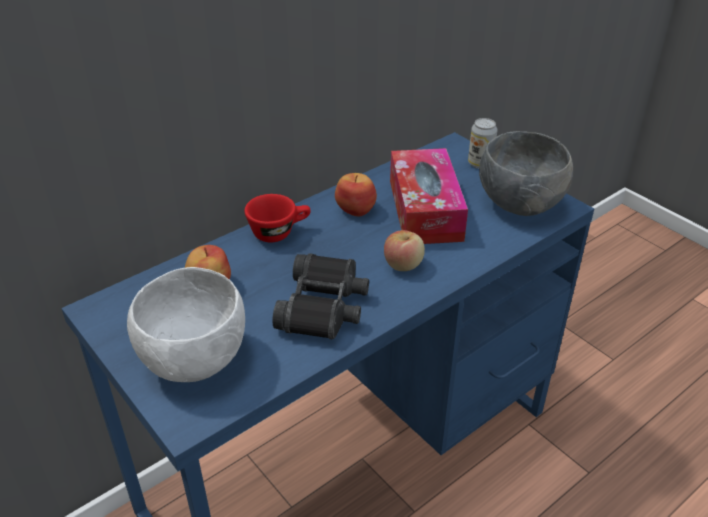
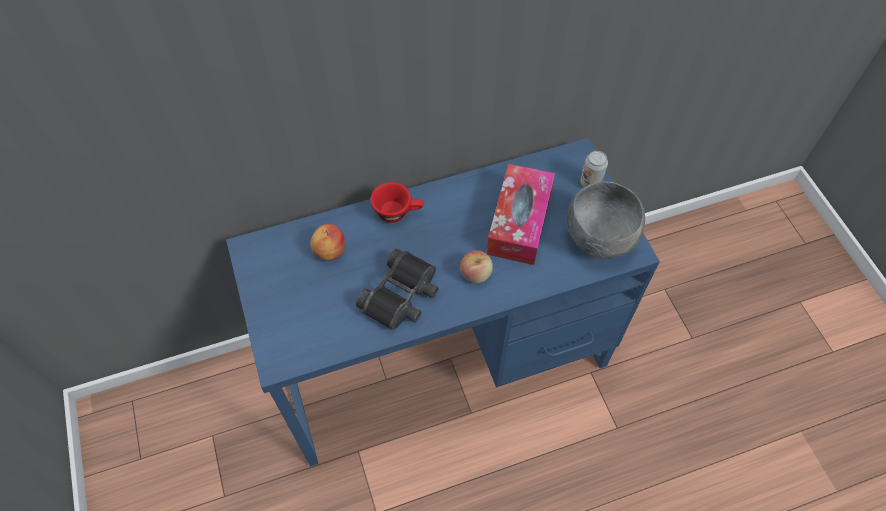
camera: 20 degrees right, 20 degrees up
(193, 361) = (297, 315): white bowl -> none
(356, 209) = (466, 204): apple -> none

